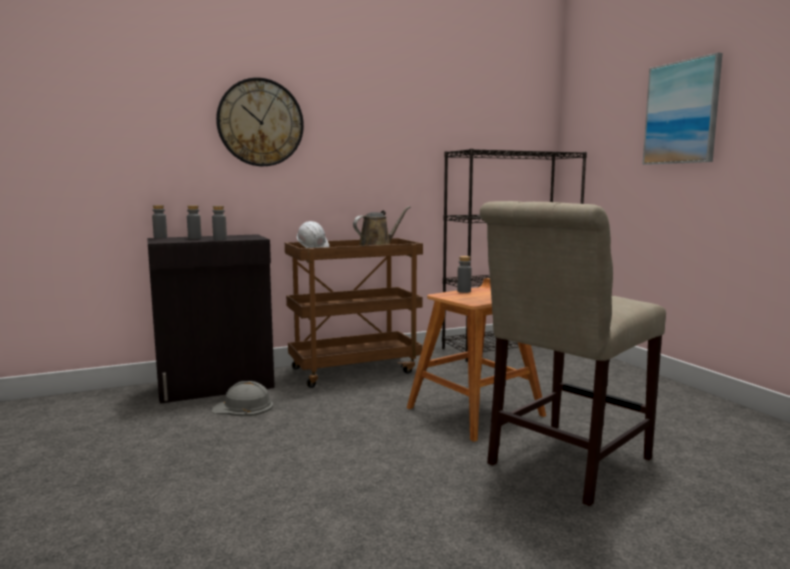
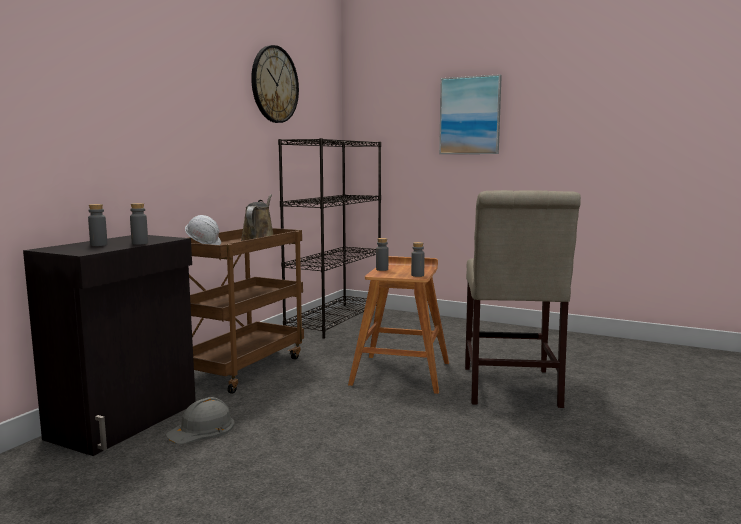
camera: 40 degrees left, 0 degrees up
(160, 237) = (45, 248): grey bottle -> grey bottle (417, 275)
(260, 123) = (131, 103): wall clock -> wall clock (274, 84)

